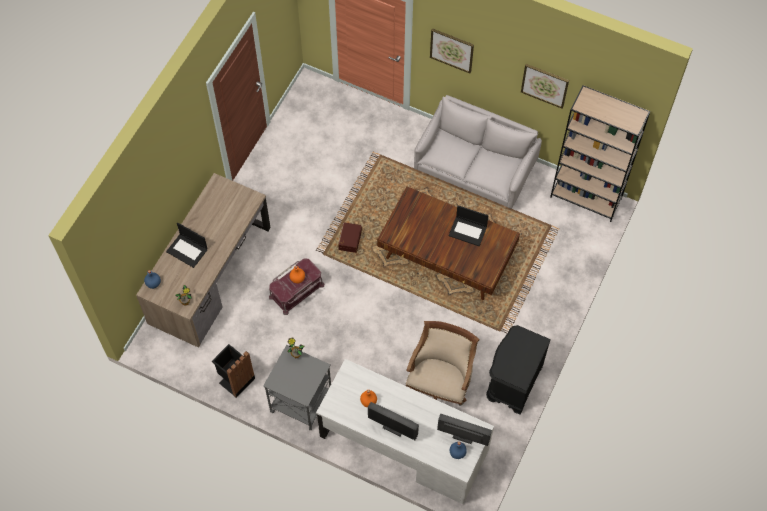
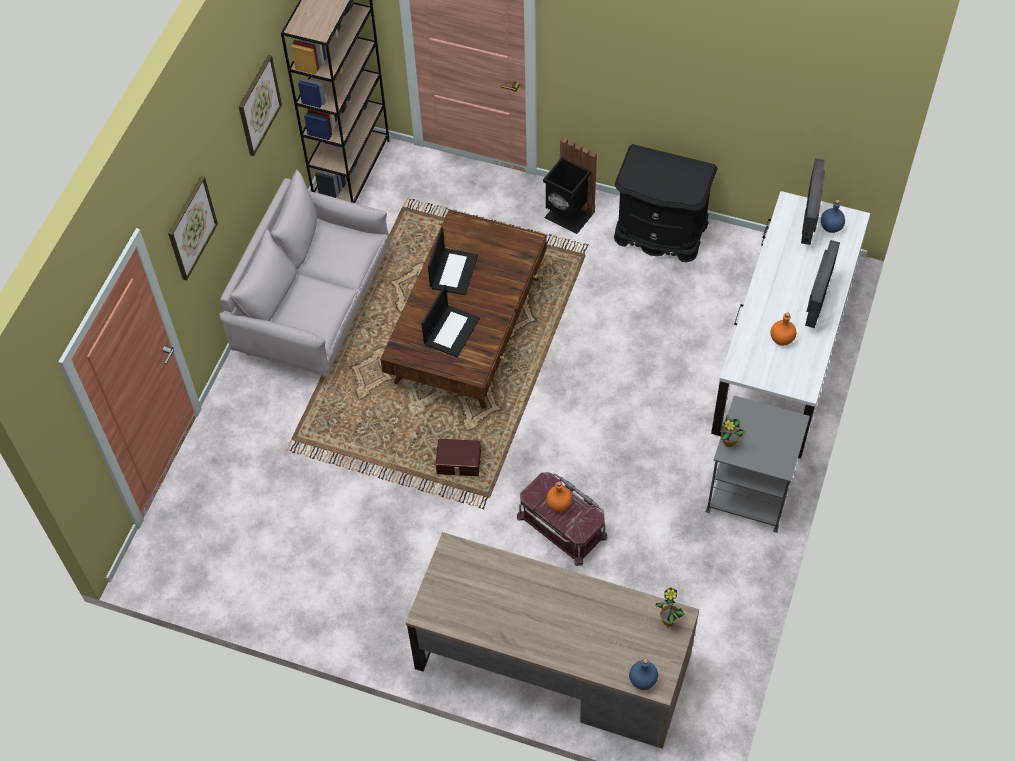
camera: 95 degrees left, 5 degrees down
(187, 250) = (569, 636): laptop -> laptop (451, 330)
(235, 379) = (734, 591): black trash can -> black trash can (568, 216)
(440, 385) = (684, 317): office chair -> none

